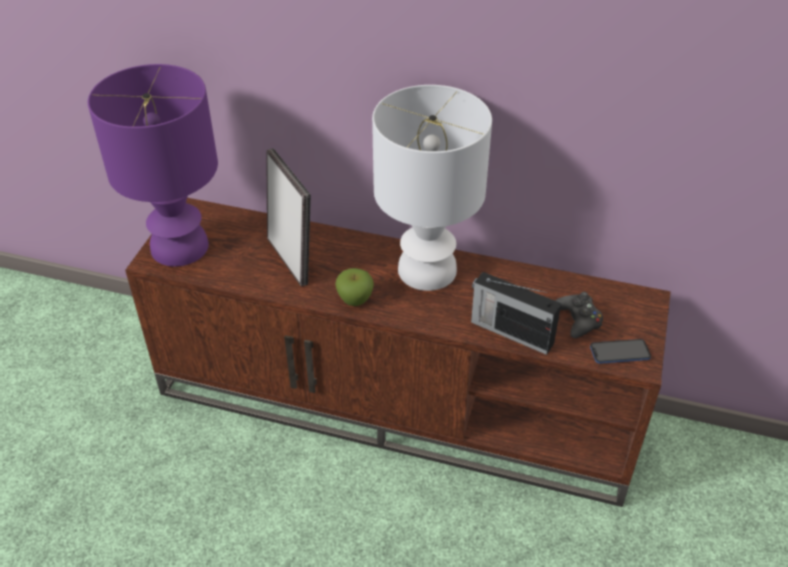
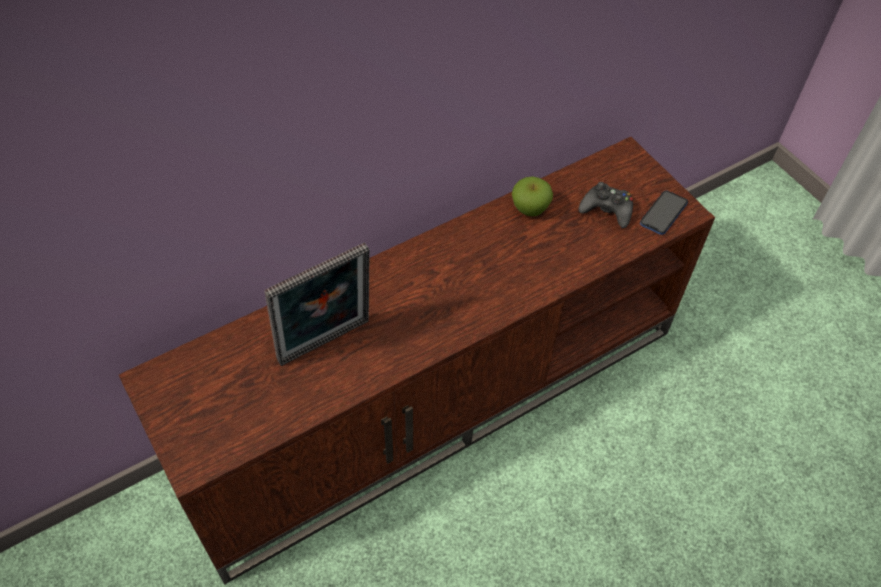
camera: 50 degrees left, 10 degrees up
(181, 246) = (201, 424): purple table lamp -> none
(292, 259) = (326, 345): picture frame -> picture frame turned 135 degrees clockwise
(355, 300) = (432, 335): apple -> apple (530, 209)
(427, 271) = (452, 260): white table lamp -> none
(510, 331) = (578, 260): radio -> none

